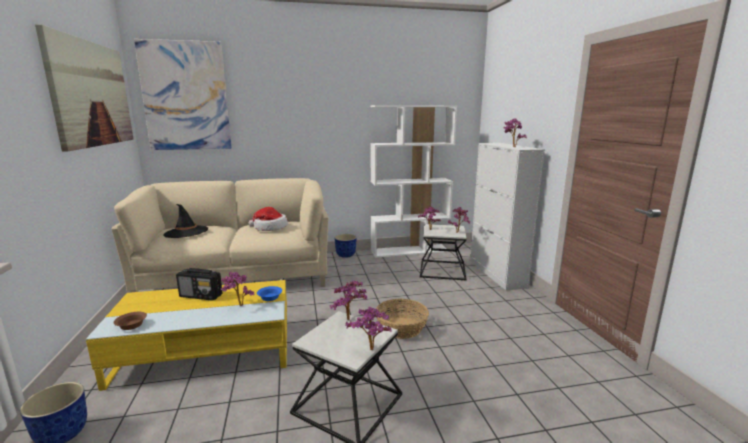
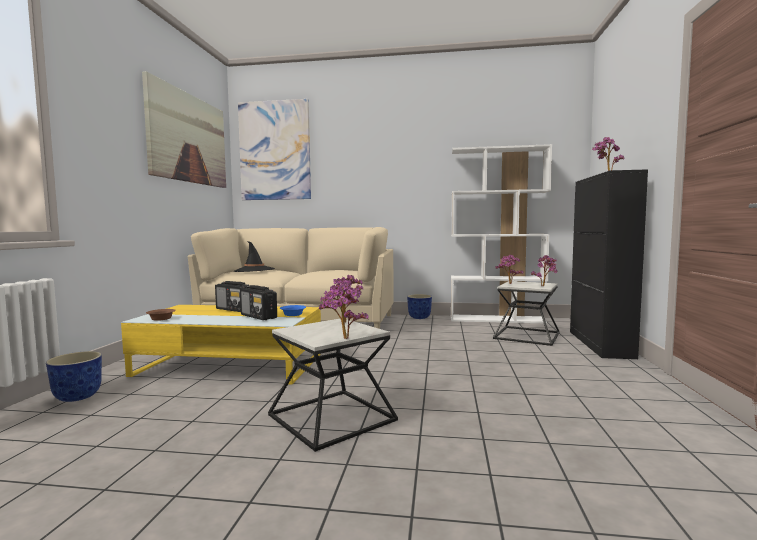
camera: 20 degrees right, 10 degrees down
(238, 306) = (259, 316): potted plant -> radio
(269, 228) = (331, 271): hat -> none
(402, 328) = (439, 372): basket -> none
(497, 273) = (600, 344): white cabinet -> black cabinet

